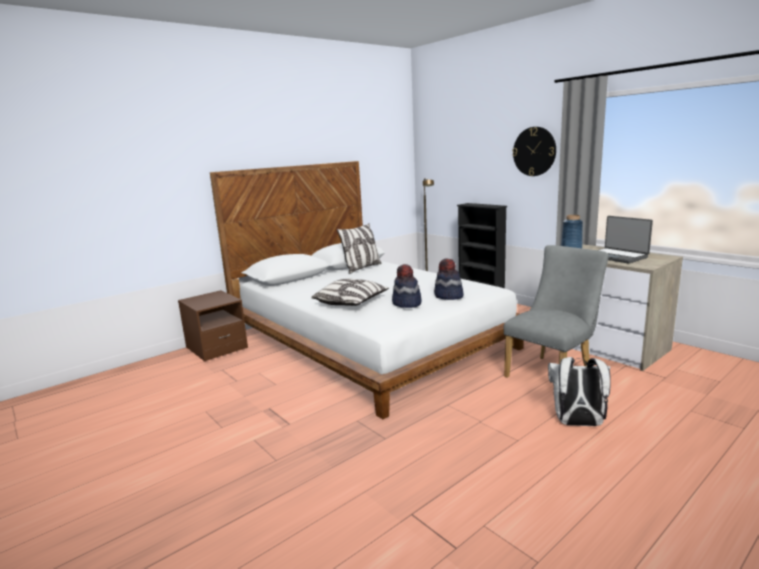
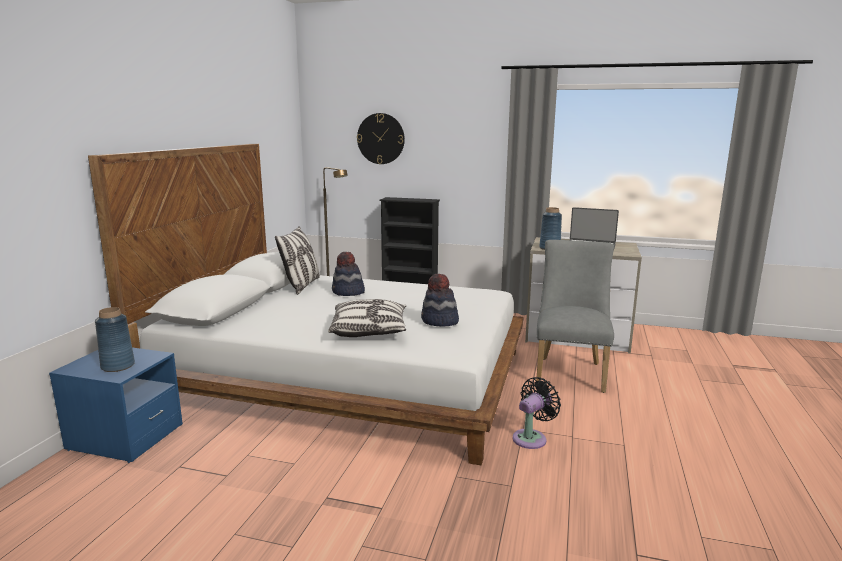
camera: 35 degrees left, 0 degrees up
(207, 302) = (117, 366): none -> blue vase
(216, 348) = (125, 437): brown nightstand -> blue nightstand
(445, 413) = (531, 438): none -> black fan
(448, 296) = (465, 306): hat -> hat (348, 292)
(534, 151) = (472, 140): wall clock -> wall clock (381, 138)
(577, 424) = (646, 414): white backpack -> none

